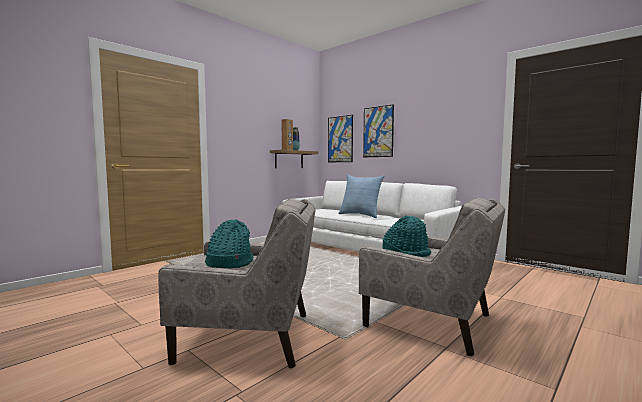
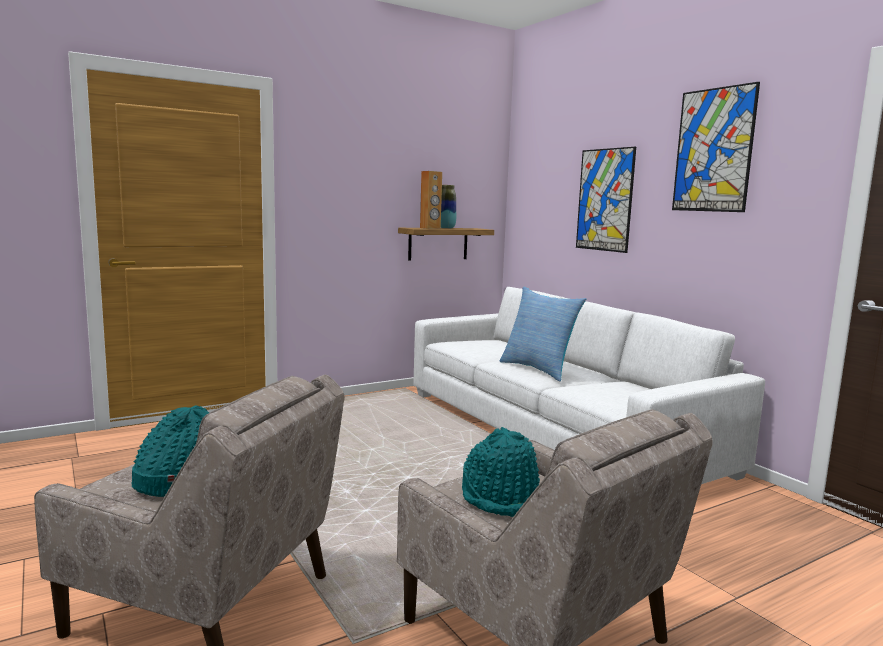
camera: 15 degrees right, 5 degrees up
(340, 139) = (539, 207): picture -> picture (713, 150)

